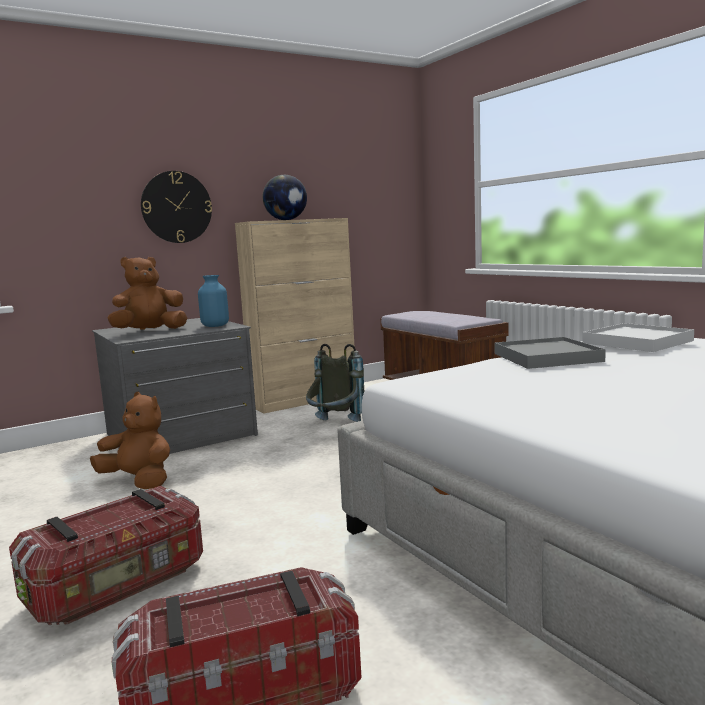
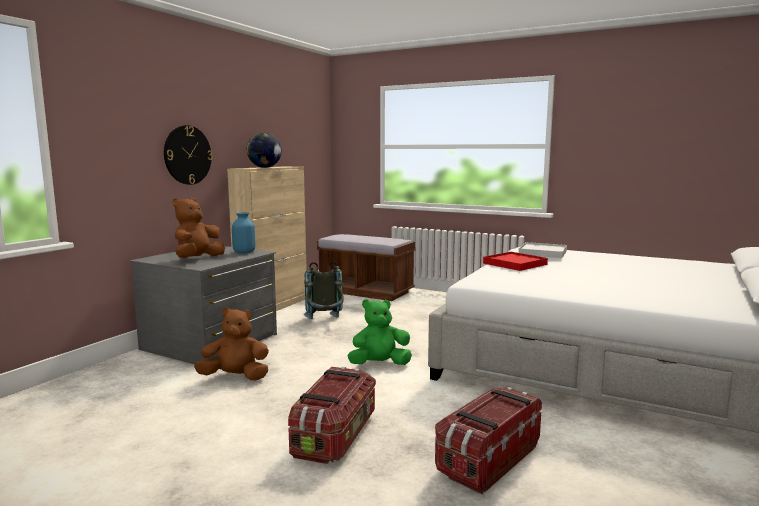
camera: 30 degrees left, 0 degrees up
(316, 495) = (379, 364): none -> green plush toy
(546, 357) = (515, 264): grey tray -> red tray

